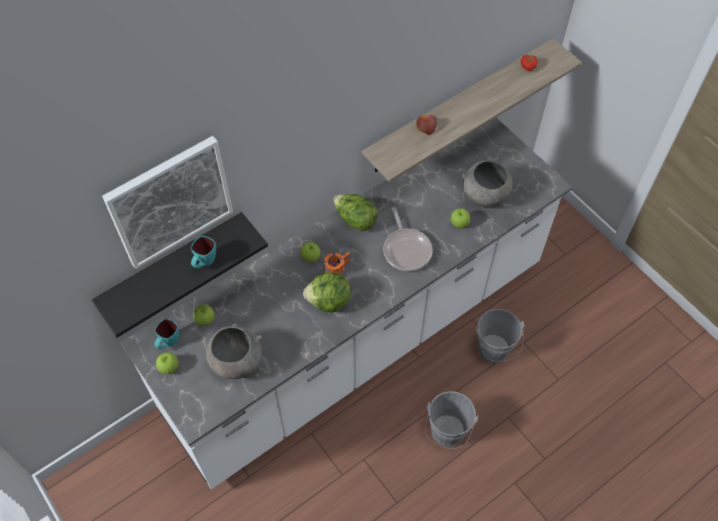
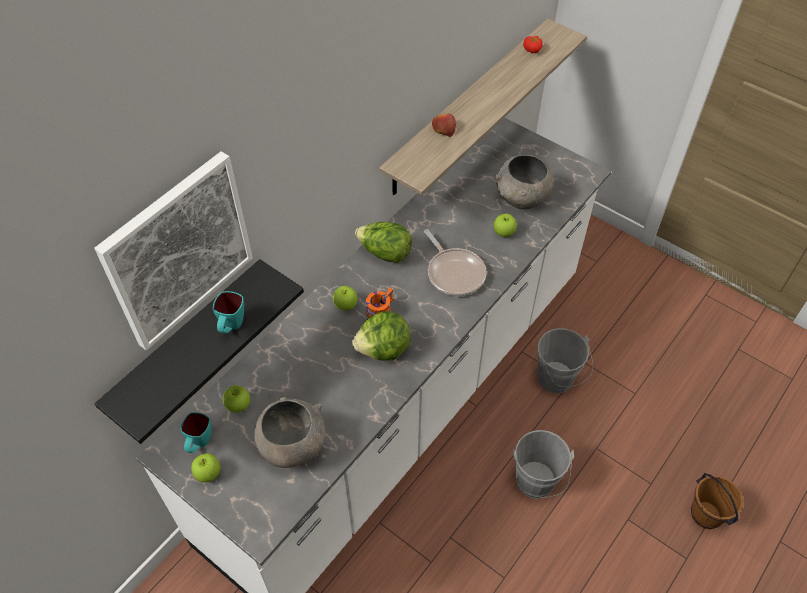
camera: 15 degrees left, 5 degrees down
(582, 496) = (706, 514): none -> brown bucket

